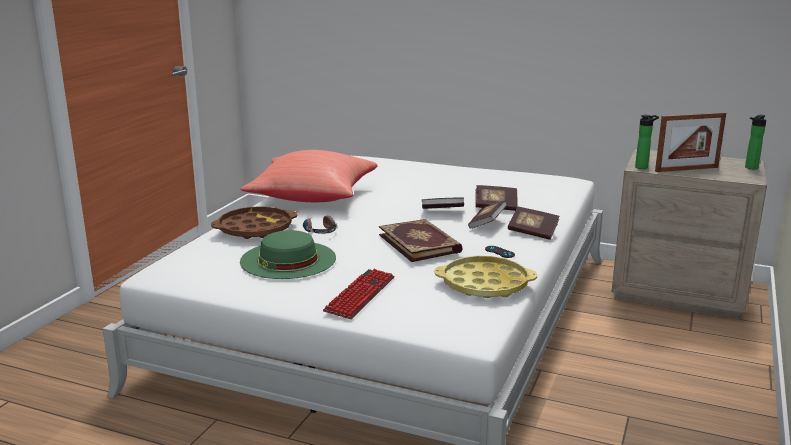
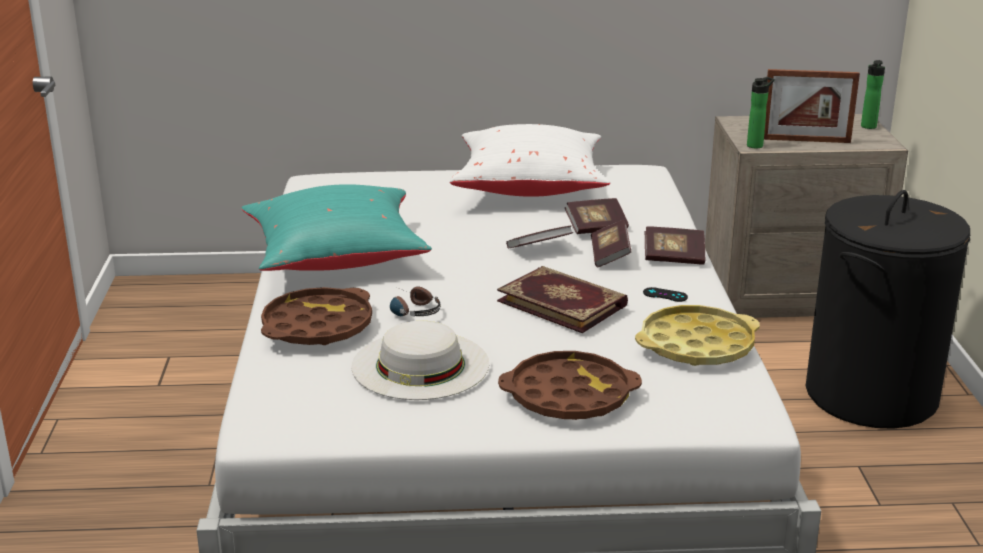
camera: 25 degrees left, 5 degrees up
(288, 259) = (420, 365): green hat -> white hat
(311, 198) = (337, 260): red pillow -> turquoise pillow
(360, 295) = (569, 396): keyboard -> brown tray
(478, 178) = (530, 187): none -> white pillow
(683, 371) = (870, 394): none -> black laundry basket
(686, 169) = (805, 140): picture frame -> picture frame turned 45 degrees clockwise

